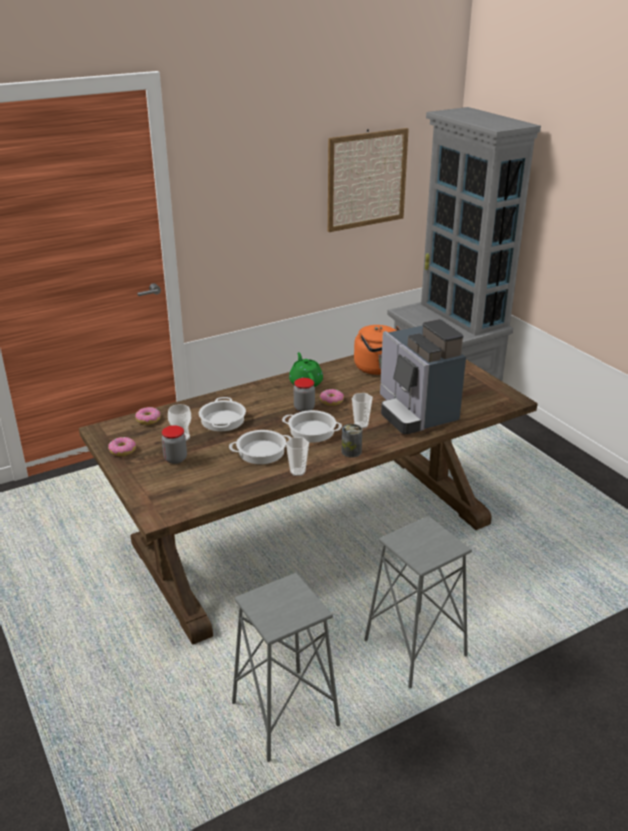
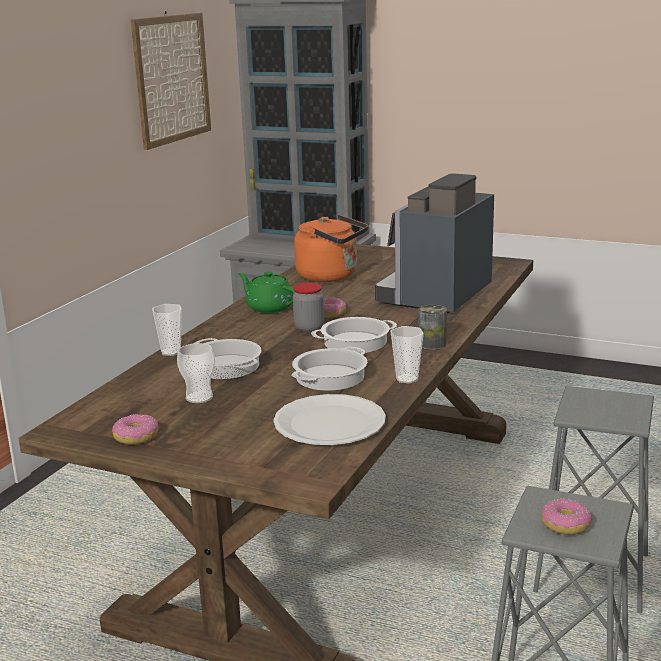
camera: 35 degrees left, 10 degrees down
(148, 420) = (119, 397): donut -> donut (565, 525)
(175, 459) = (230, 419): jar -> none
(215, 484) = (329, 423): none -> white plate
(361, 425) = (399, 321): cup -> cup (171, 352)
(415, 412) = (436, 296): coffee machine -> coffee machine turned 90 degrees clockwise

